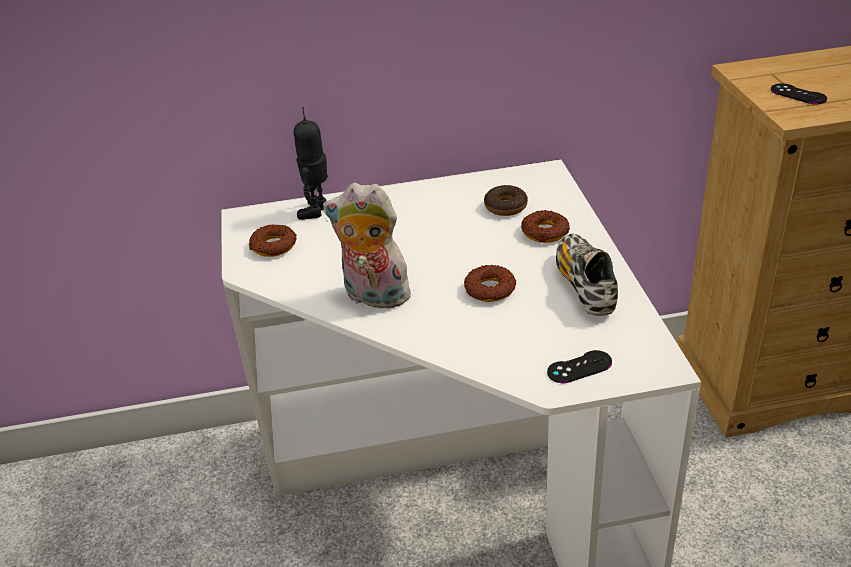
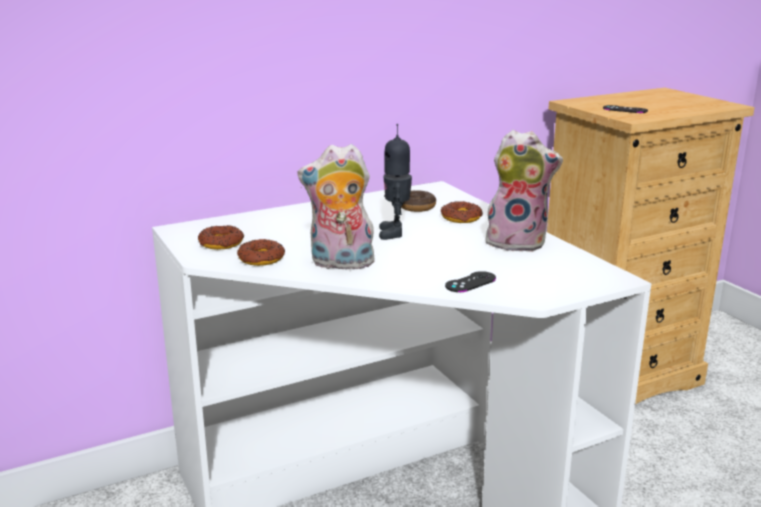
camera: 20 degrees left, 15 degrees down
(317, 211) = (248, 221): toy robot -> toy robot (395, 233)
(489, 289) = (440, 251): donut -> donut (261, 258)
(579, 367) = (550, 285): black game controller -> black game controller (470, 282)
(584, 285) = (517, 242): shoe -> plush toy

